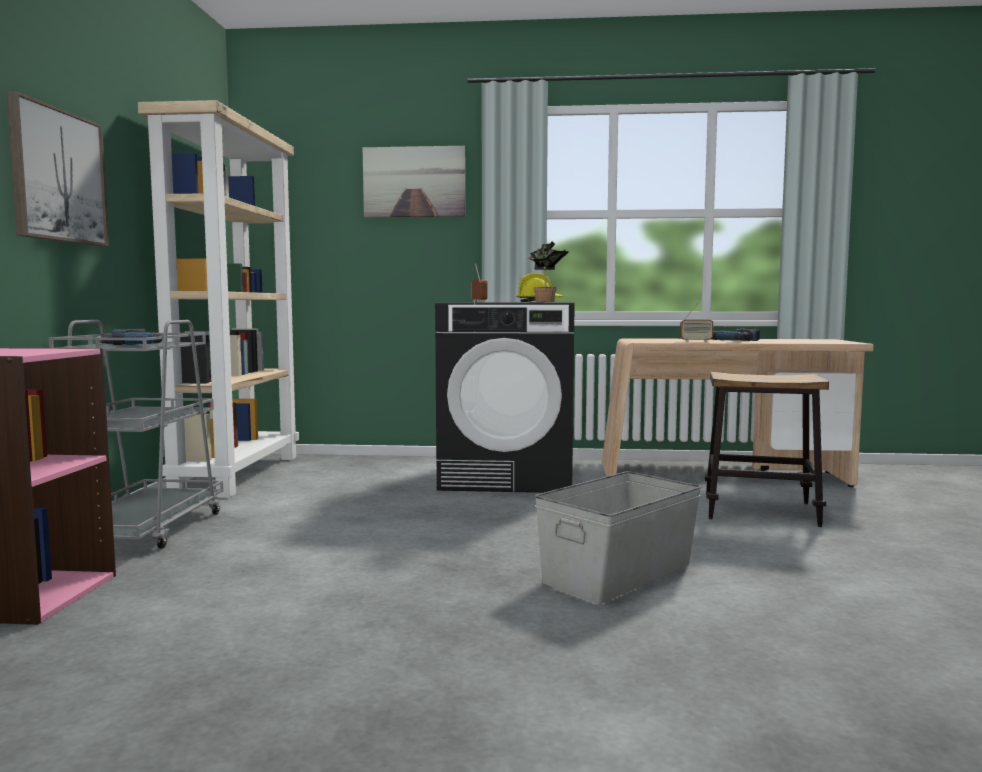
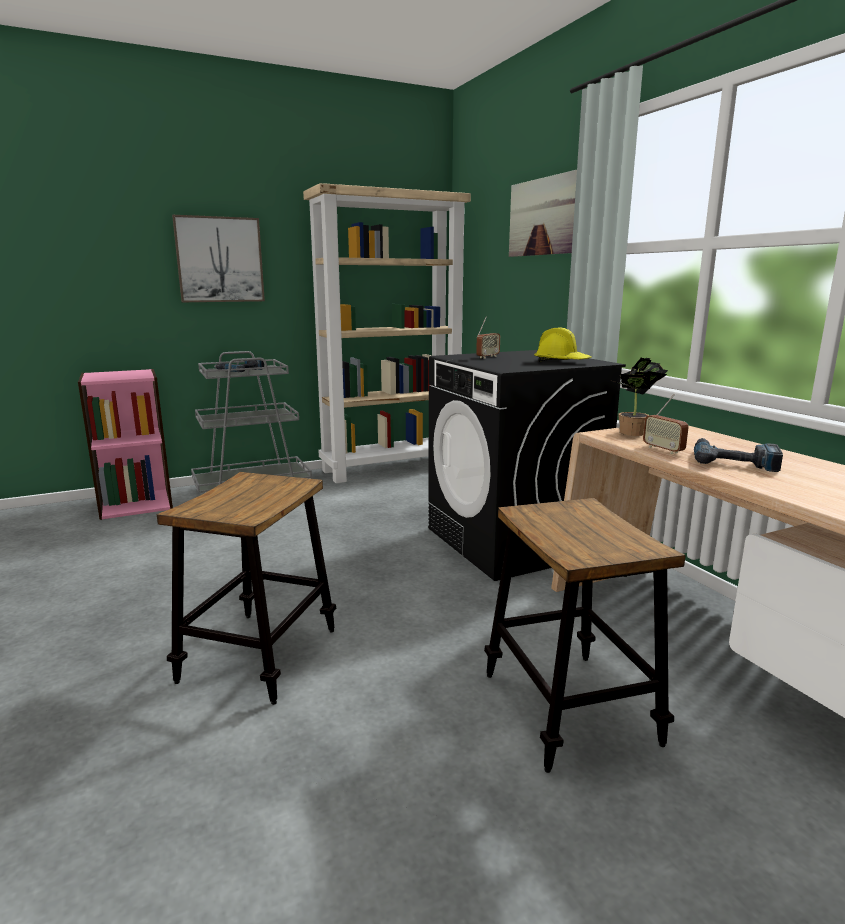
camera: 60 degrees right, 10 degrees up
(547, 301) = (507, 367): potted plant -> potted plant (633, 434)
(617, 572) = (259, 655): grey storage box -> stool

